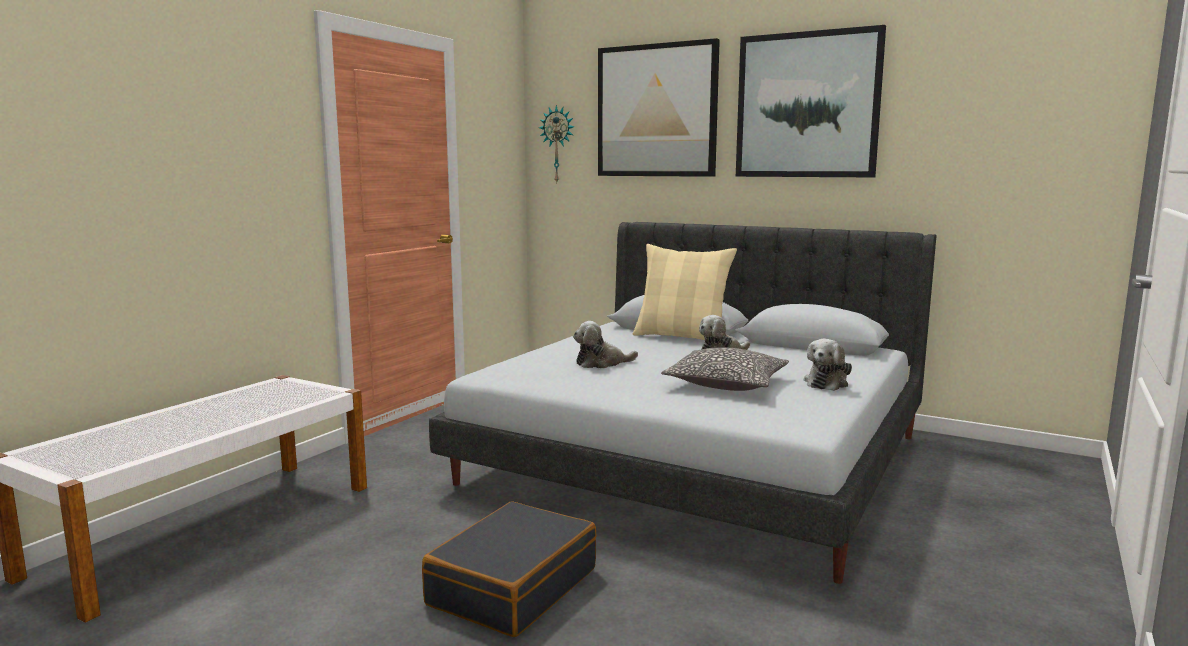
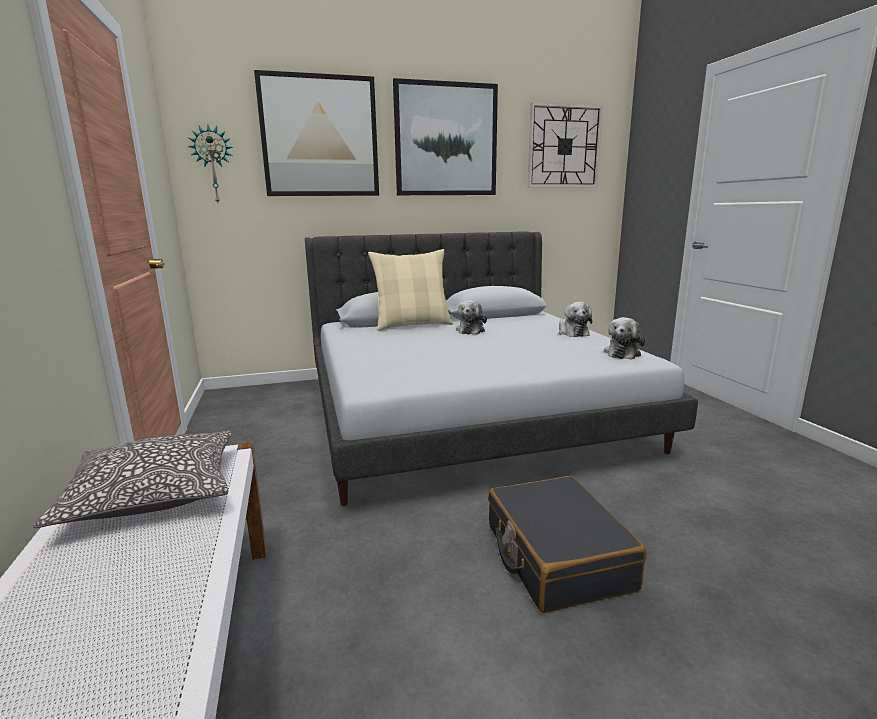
camera: 45 degrees left, 5 degrees up
(601, 363) = (430, 353): plush toy -> plush toy (623, 353)
(726, 384) = (534, 346): pillow -> pillow (154, 493)
(1005, 103) = (564, 146): none -> wall clock

